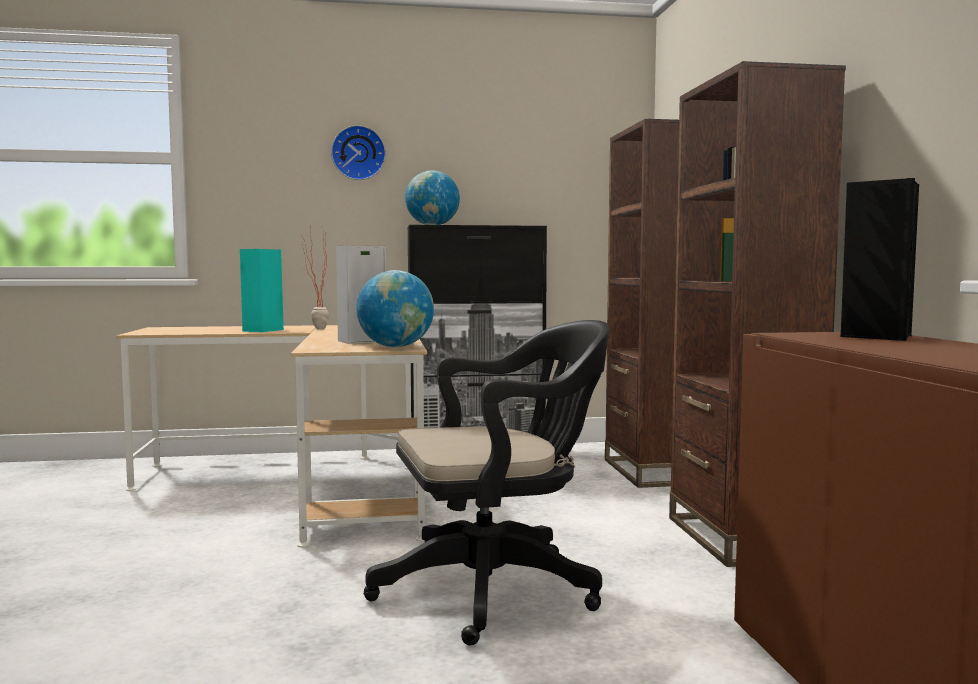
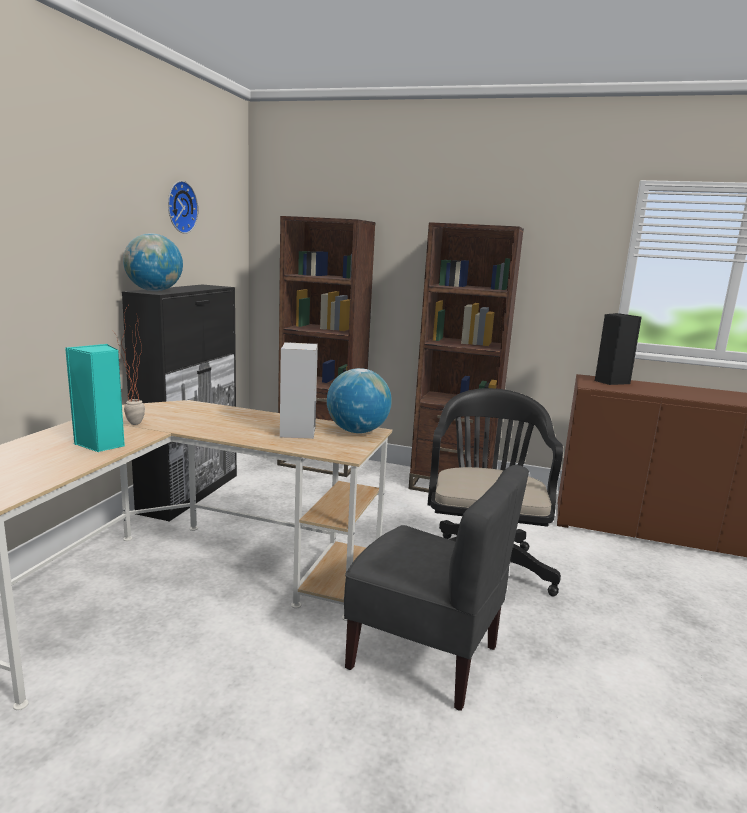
camera: 65 degrees left, 10 degrees up
(254, 588) = (425, 656): none -> grey chair
(358, 153) = (69, 206): wall clock -> wall clock (179, 207)

